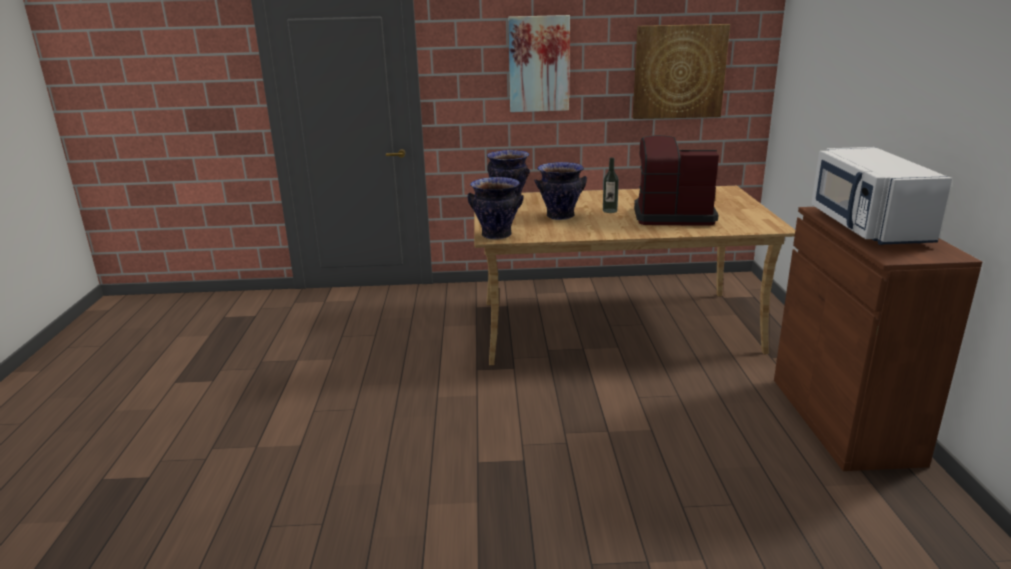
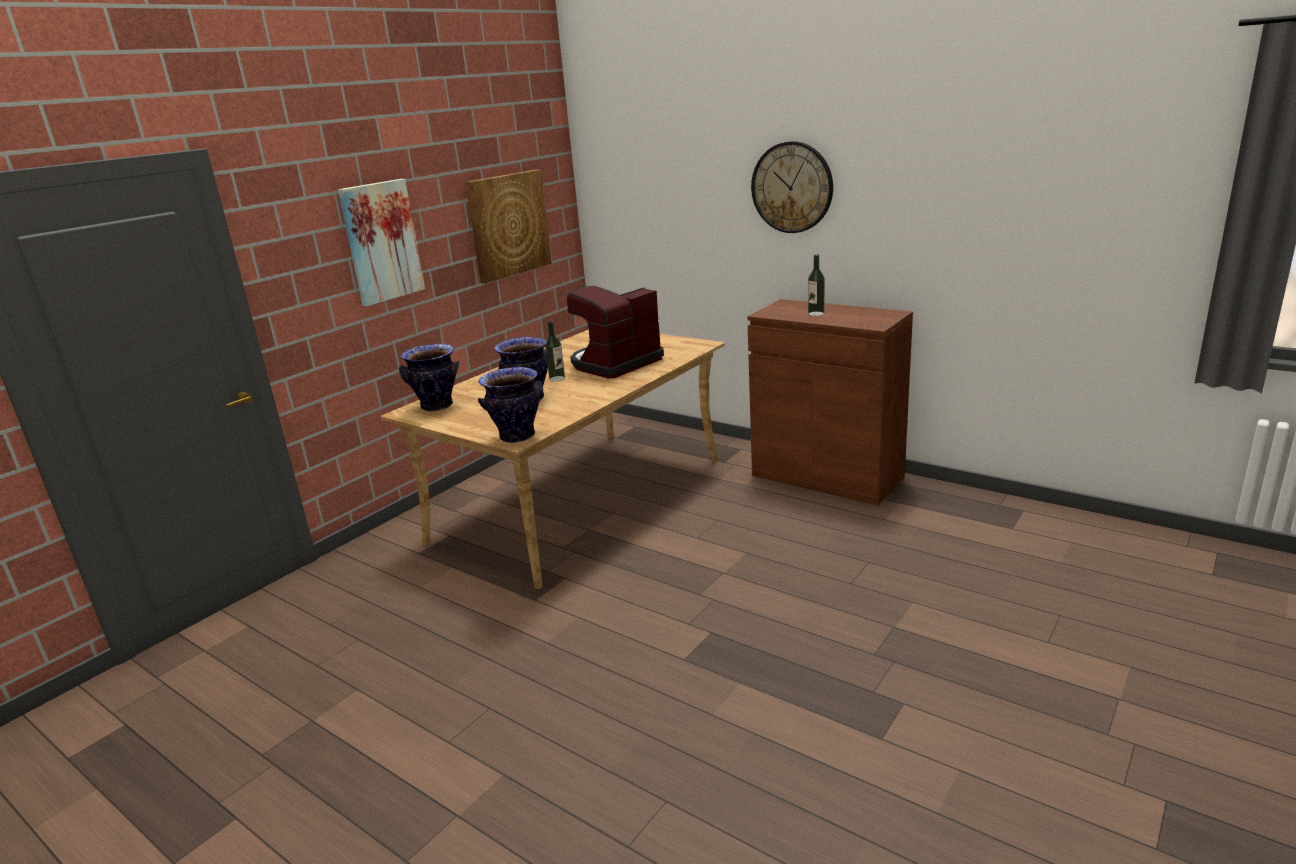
camera: 50 degrees left, 0 degrees up
(866, 226) = (816, 314): white microwave -> bottle
(919, 74) = (792, 187): none -> wall clock

